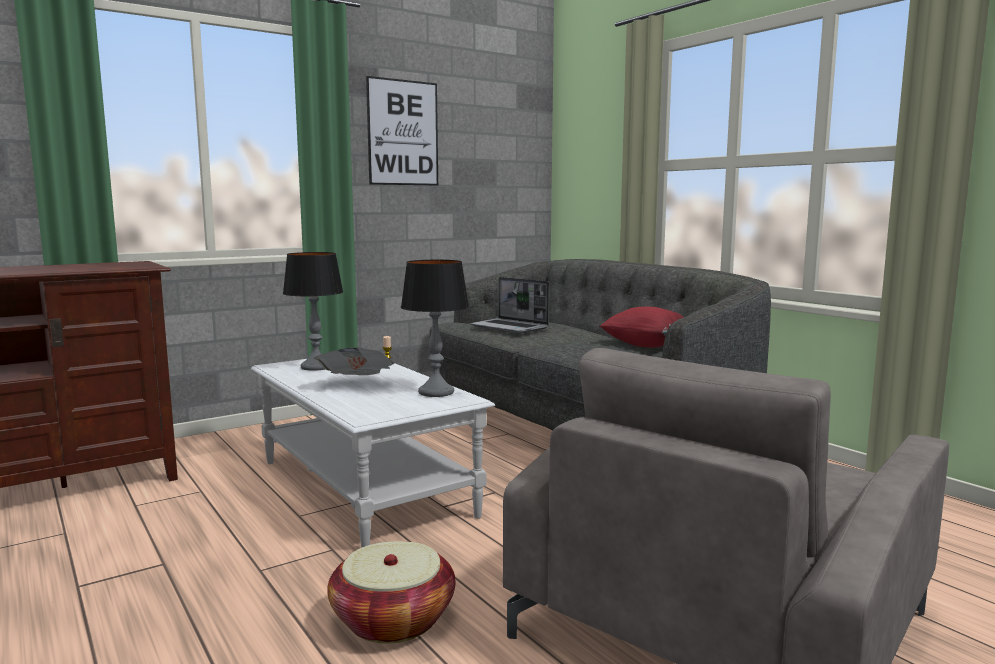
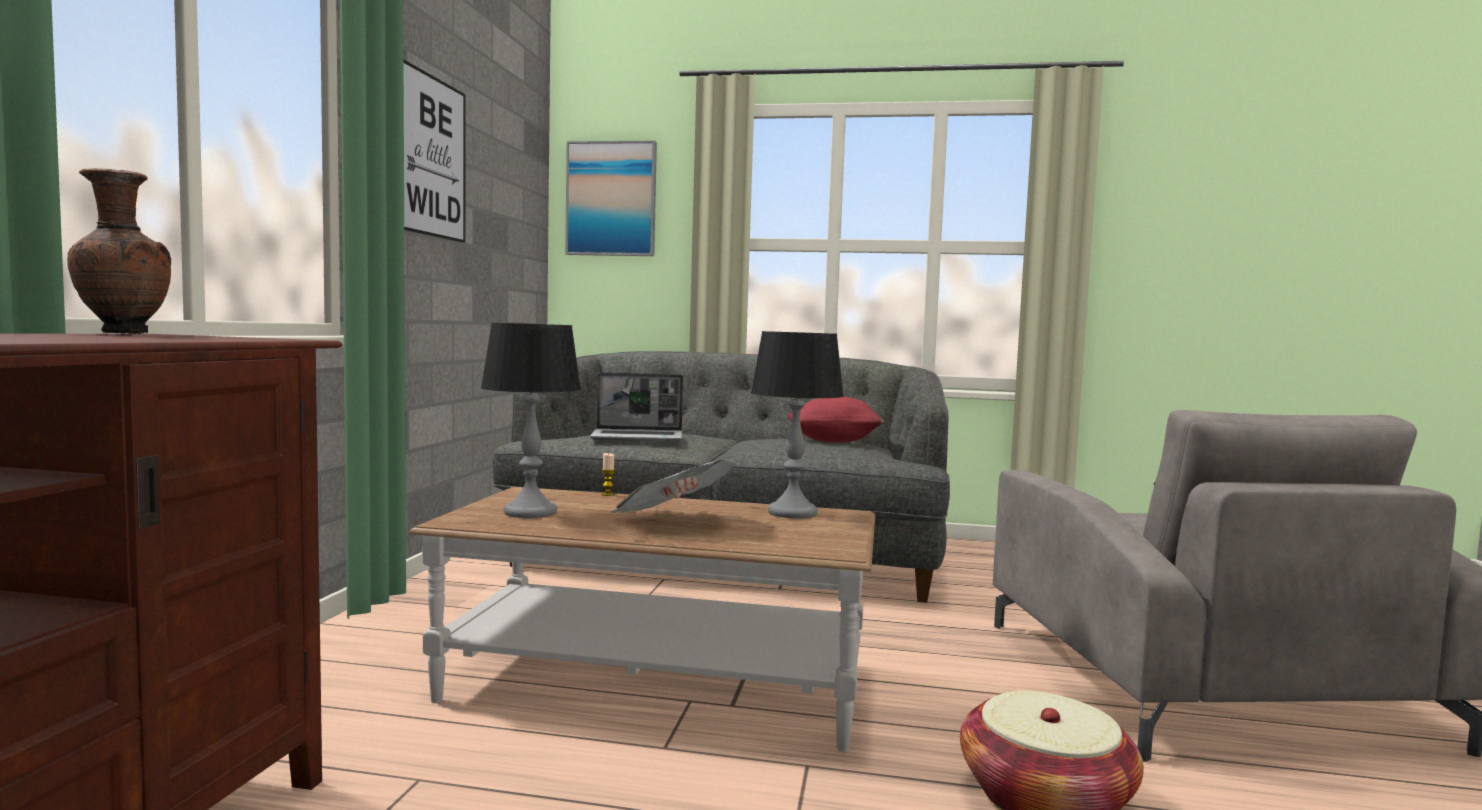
camera: 45 degrees left, 5 degrees down
(113, 263) = (121, 334): none -> brown vase
(364, 487) = (657, 684): white coffee table -> brown coffee table
(584, 135) = (611, 199): none -> picture

